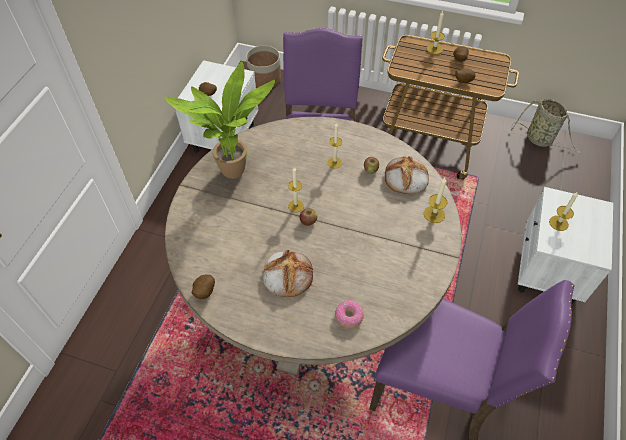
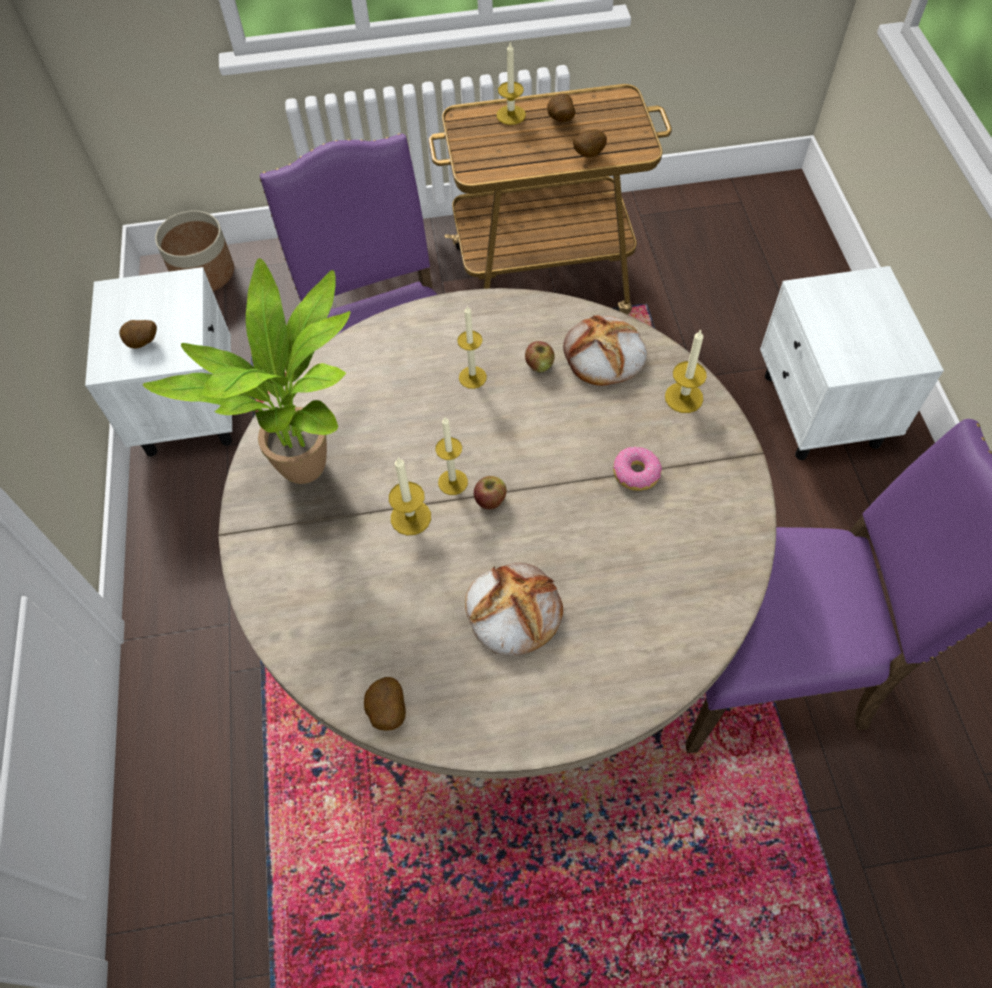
camera: 25 degrees left, 5 degrees up
(349, 316) = (655, 633): donut -> donut (636, 473)
(541, 140) = (704, 208): basket -> none
(558, 223) = (834, 330): candle -> candle (410, 517)

